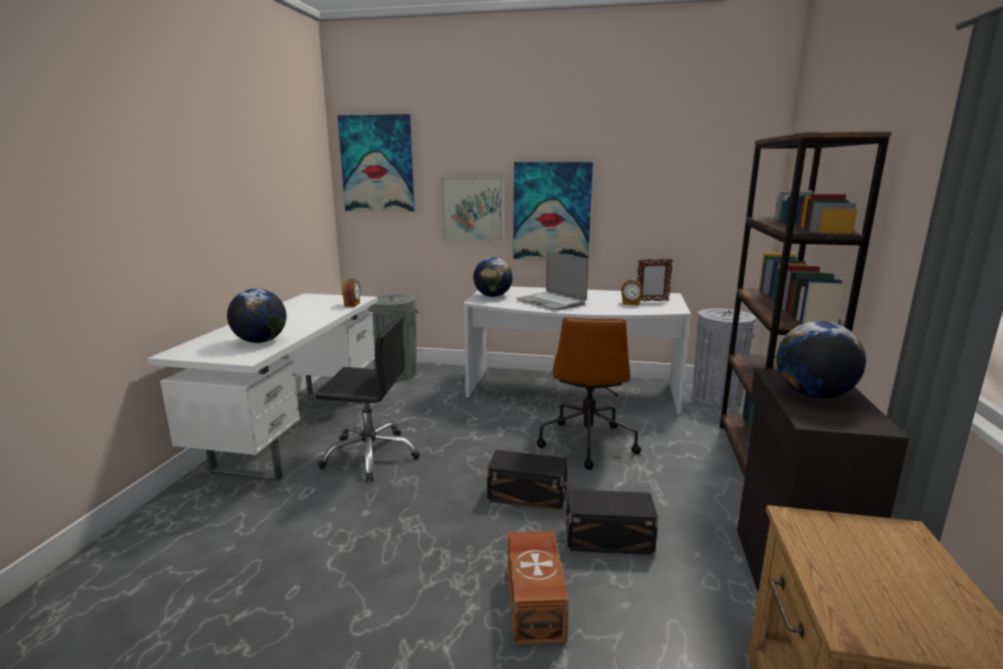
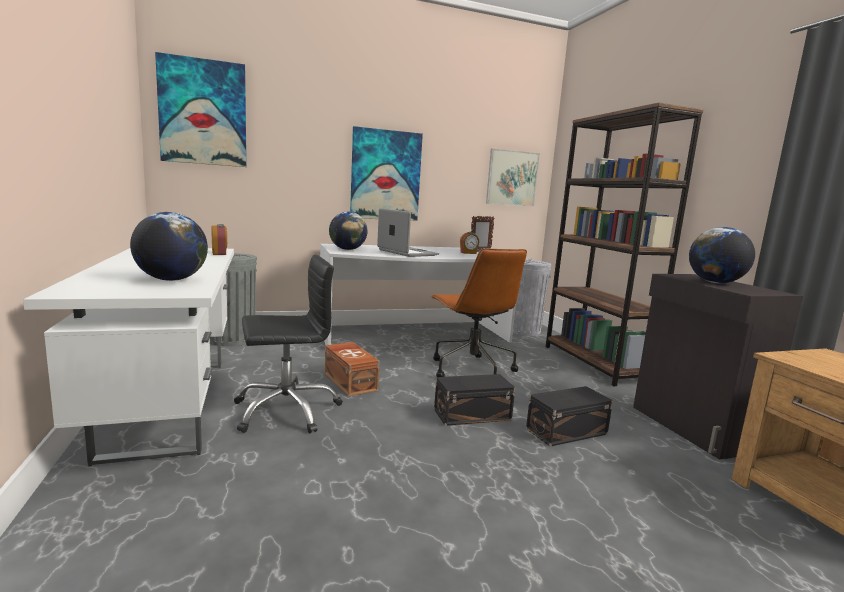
camera: 30 degrees left, 5 degrees down
(472, 209) = (310, 168): picture -> picture (512, 178)
(536, 602) = (574, 489): brown storage box -> brown storage box (350, 381)
(551, 302) = (407, 252): laptop -> laptop turned 150 degrees counterclockwise

